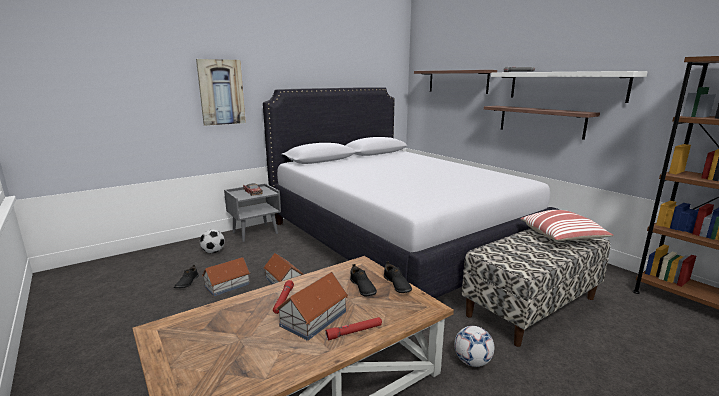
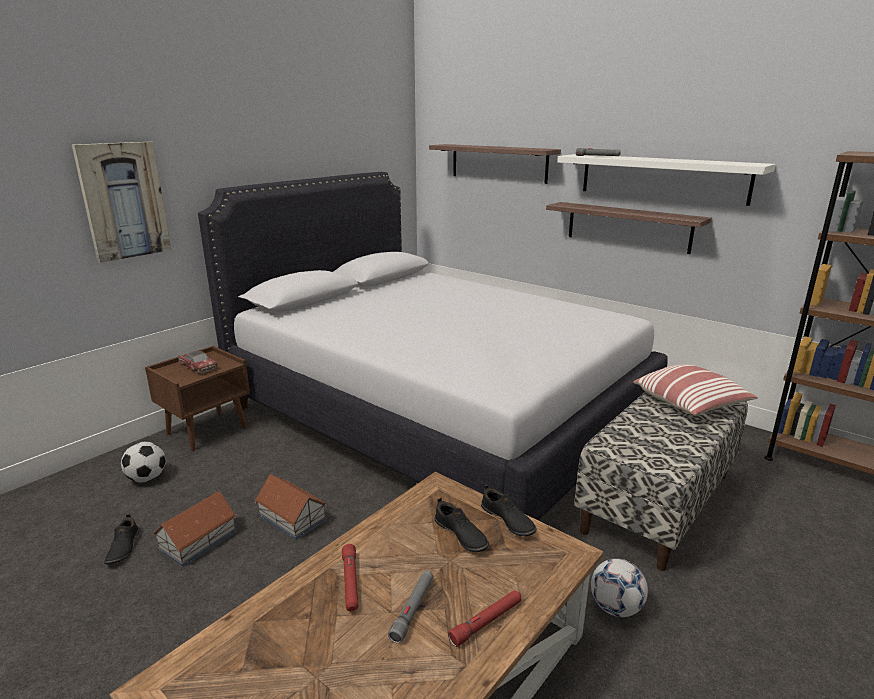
camera: 15 degrees left, 5 degrees up
(255, 232) = (207, 430): grey nightstand -> brown nightstand
(313, 318) = (413, 609): toy house -> grey flashlight

